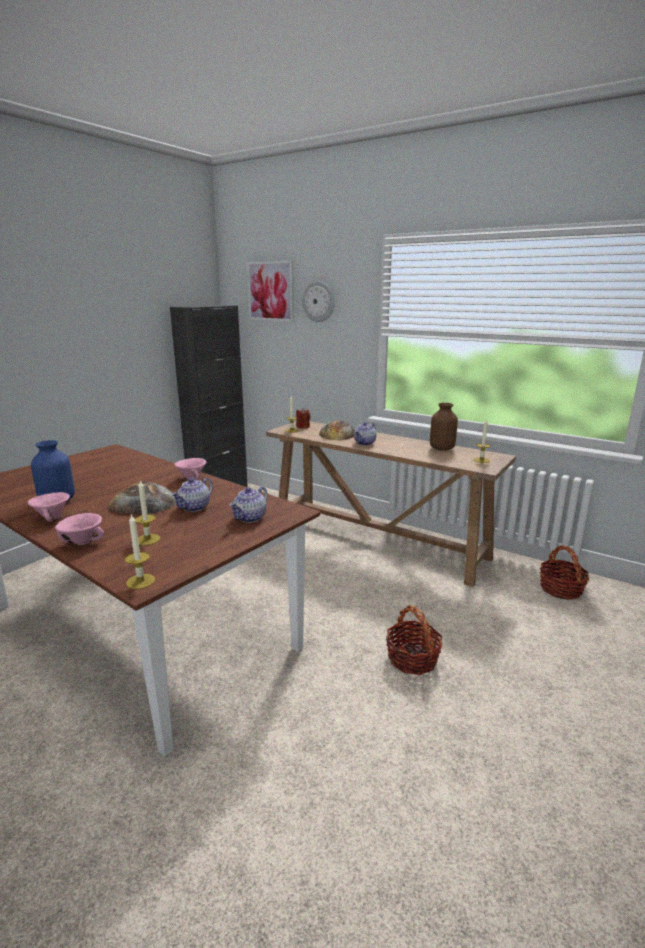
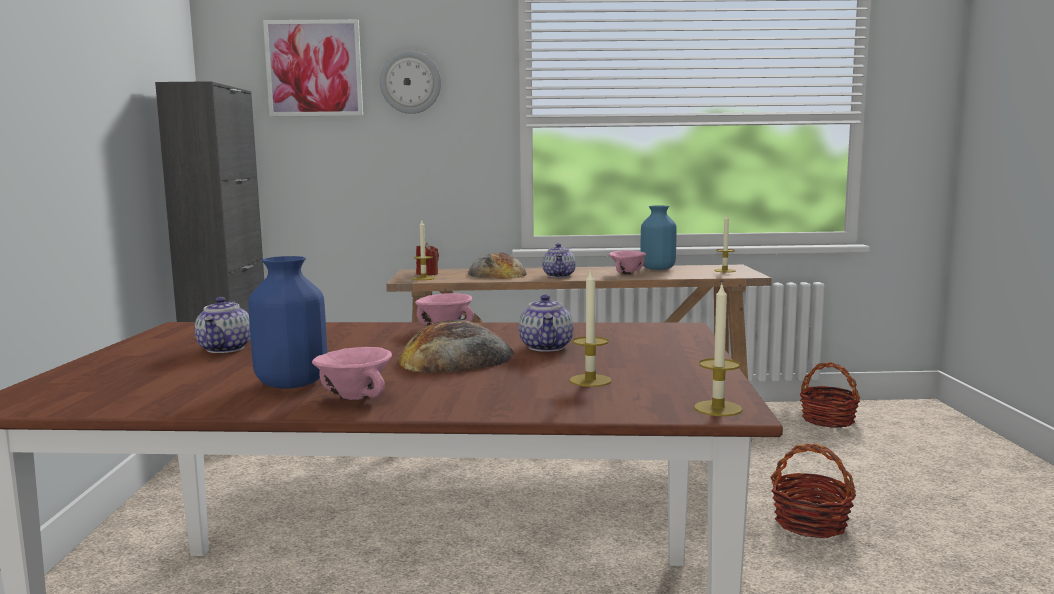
camera: 35 degrees left, 10 degrees down
(83, 542) = (506, 403): pink bowl -> pink bowl (627, 273)
(250, 518) = (651, 340): teapot -> teapot (226, 349)
(442, 448) = (658, 269): brown vase -> blue vase

